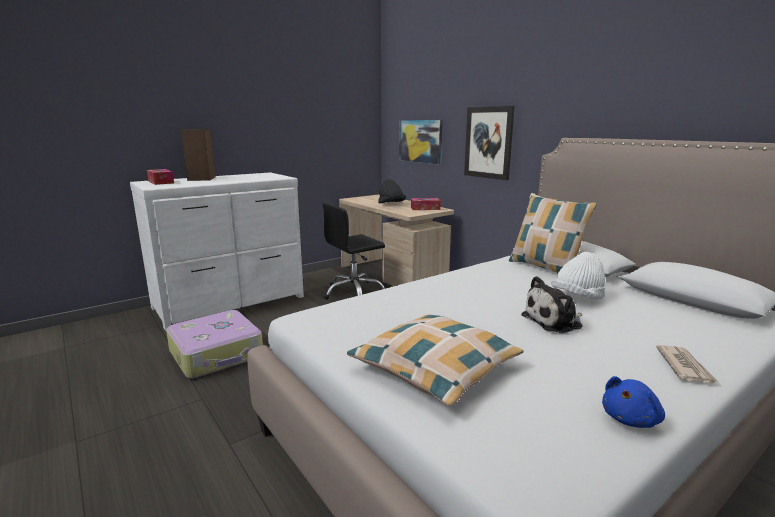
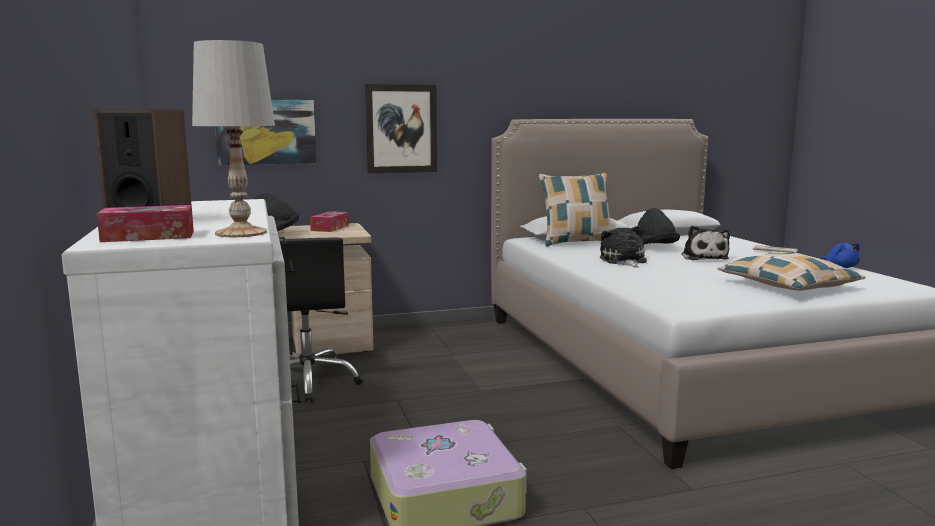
camera: 70 degrees left, 5 degrees down
(167, 186) = (241, 233): none -> white table lamp
(479, 289) = (623, 261): none -> plush toy
(577, 298) = (655, 248): white hat -> black hat

